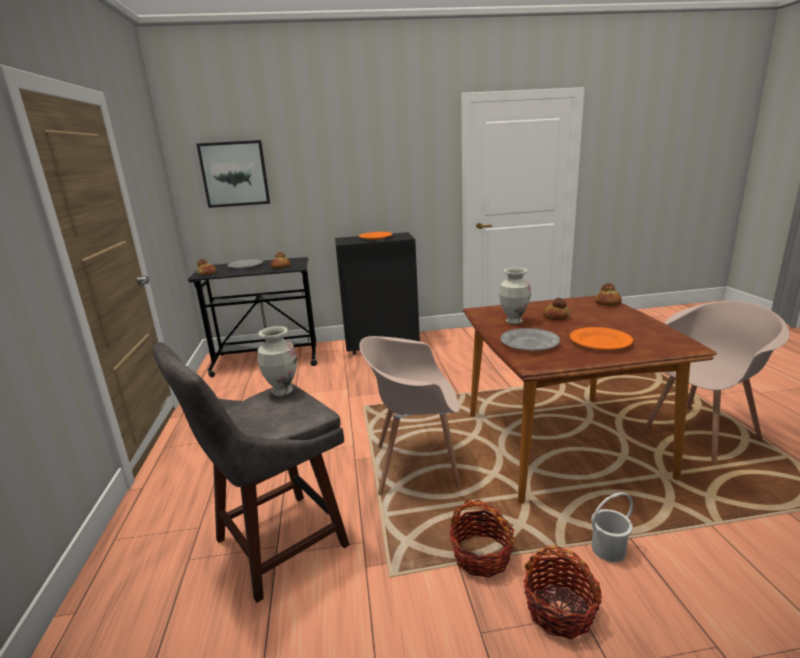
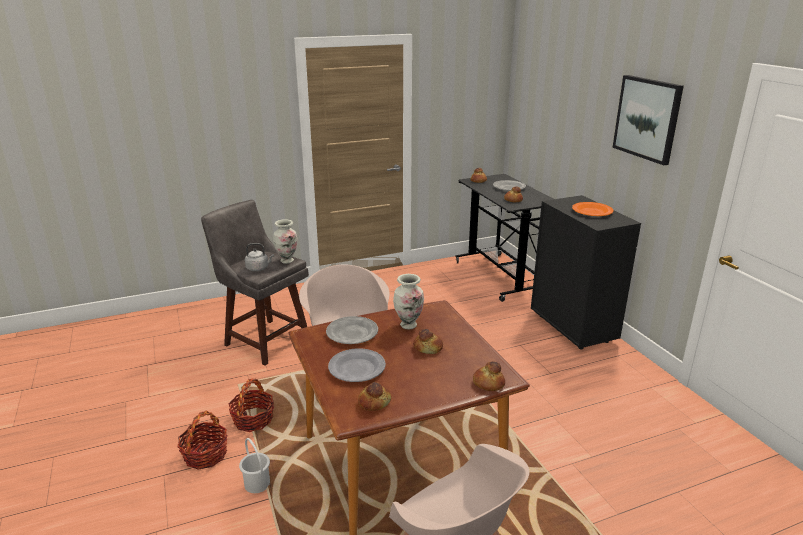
camera: 75 degrees right, 5 degrees up
(234, 174) = (540, 102): picture -> picture (647, 118)
(290, 413) = (258, 268): none -> grey kettle
(600, 342) = (356, 368): orange plate -> grey plate
(655, 337) = (374, 402): none -> bread

